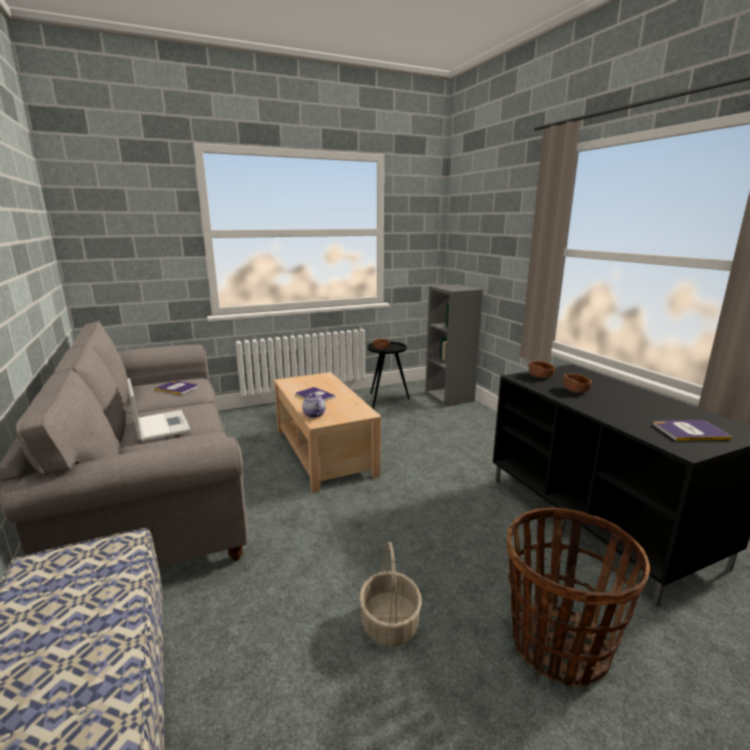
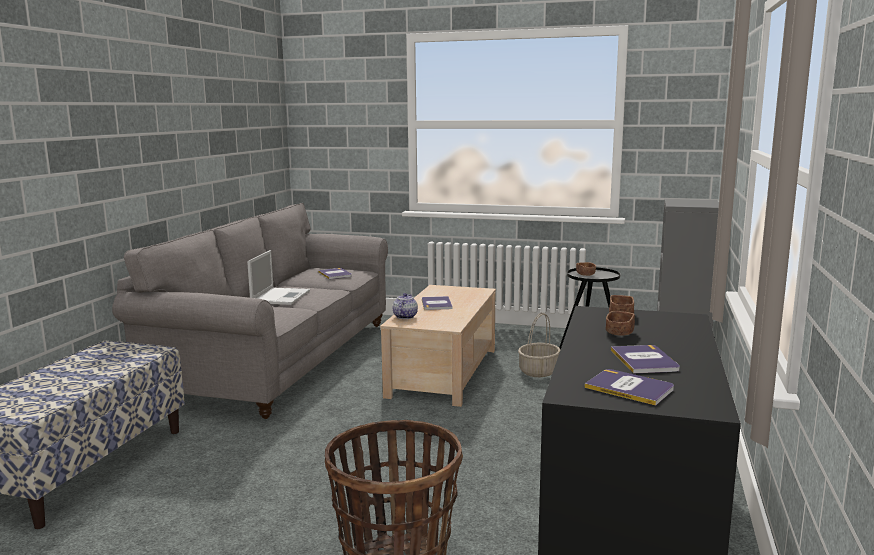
camera: 40 degrees right, 5 degrees down
(389, 623) = (299, 494): basket -> basket (538, 371)
(639, 407) = (644, 360): none -> book

